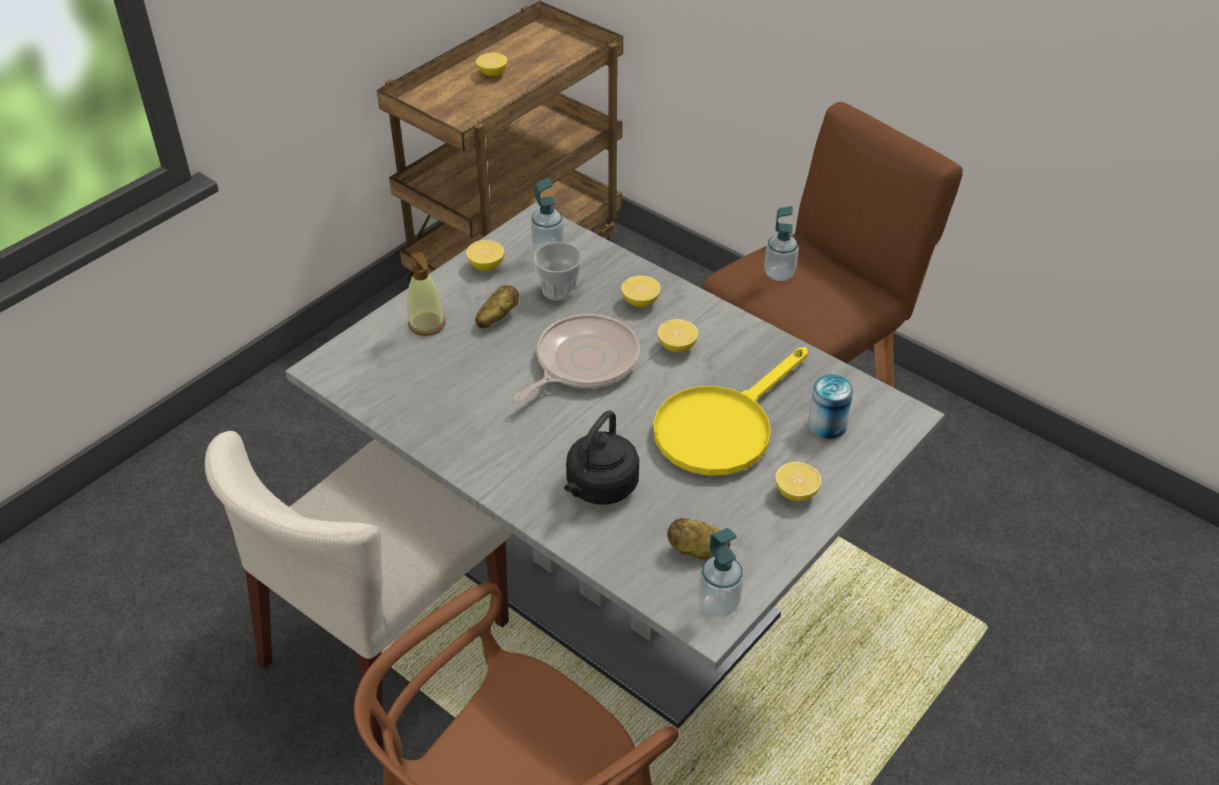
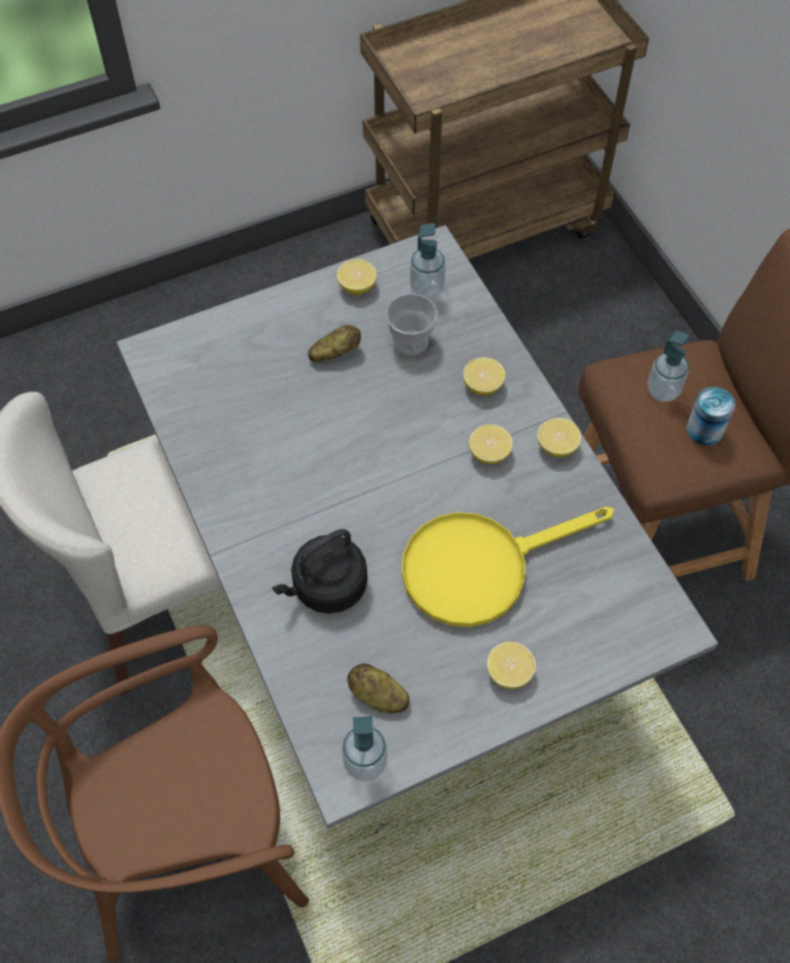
camera: 25 degrees right, 15 degrees up
(427, 324) = (266, 336): soap dispenser -> none
(492, 73) = (493, 43): lemon -> lemon (557, 446)
(582, 362) = (387, 436): frying pan -> none
(827, 425) = (586, 606): can -> can (704, 430)

